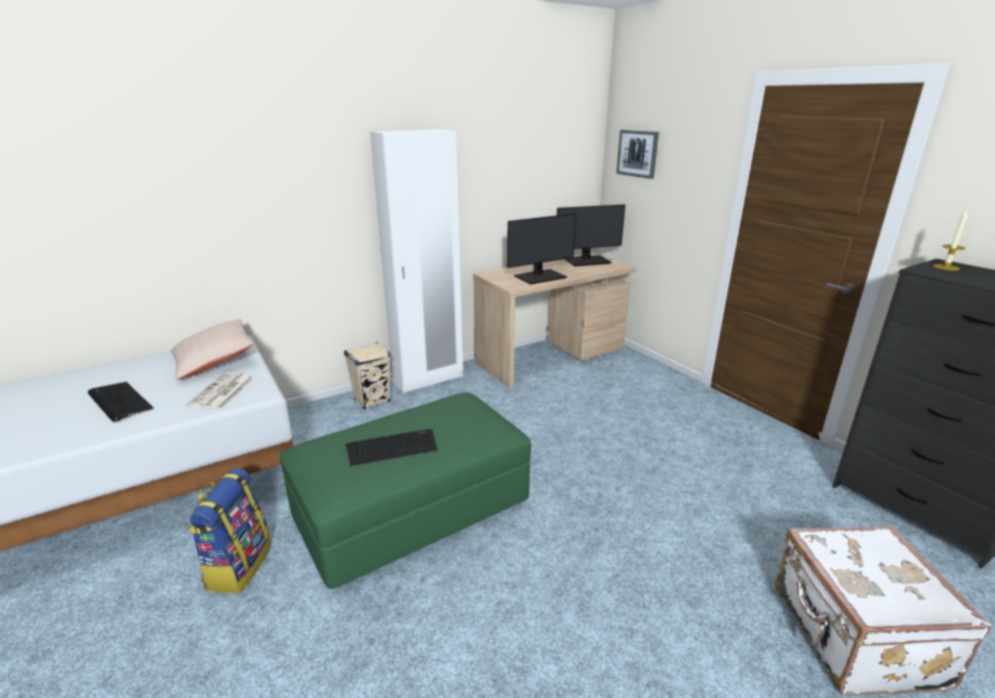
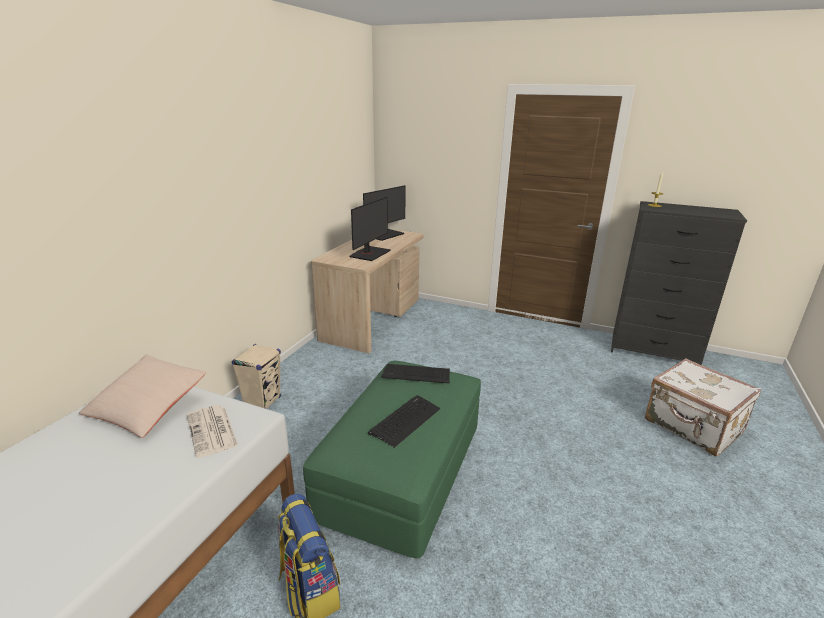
camera: 35 degrees left, 0 degrees up
(119, 402) = (97, 486): keyboard -> keyboard (416, 374)
(428, 379) = (293, 367): white wardrobe -> none
(637, 153) = (409, 144): picture -> none

